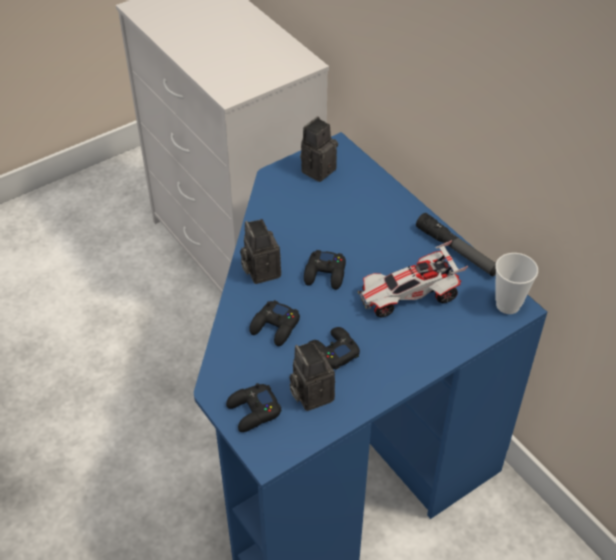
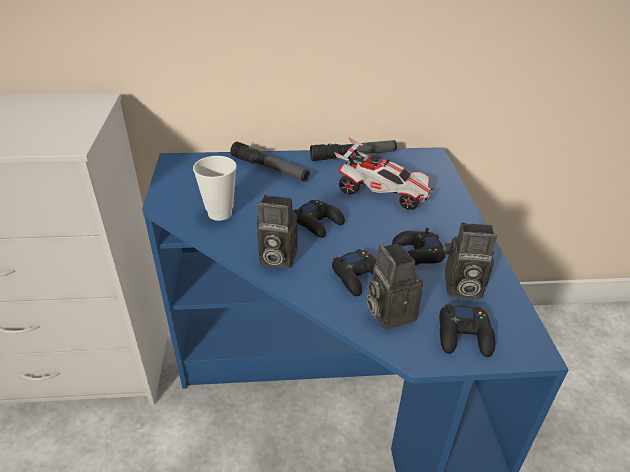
camera: 60 degrees left, 10 degrees down
(318, 169) = (187, 179): camera -> camera (388, 312)
(379, 207) = (270, 169): none -> flashlight
(409, 296) = (382, 192): toy car -> toy car turned 75 degrees counterclockwise
(508, 305) = (426, 157): cup -> cup (220, 213)

